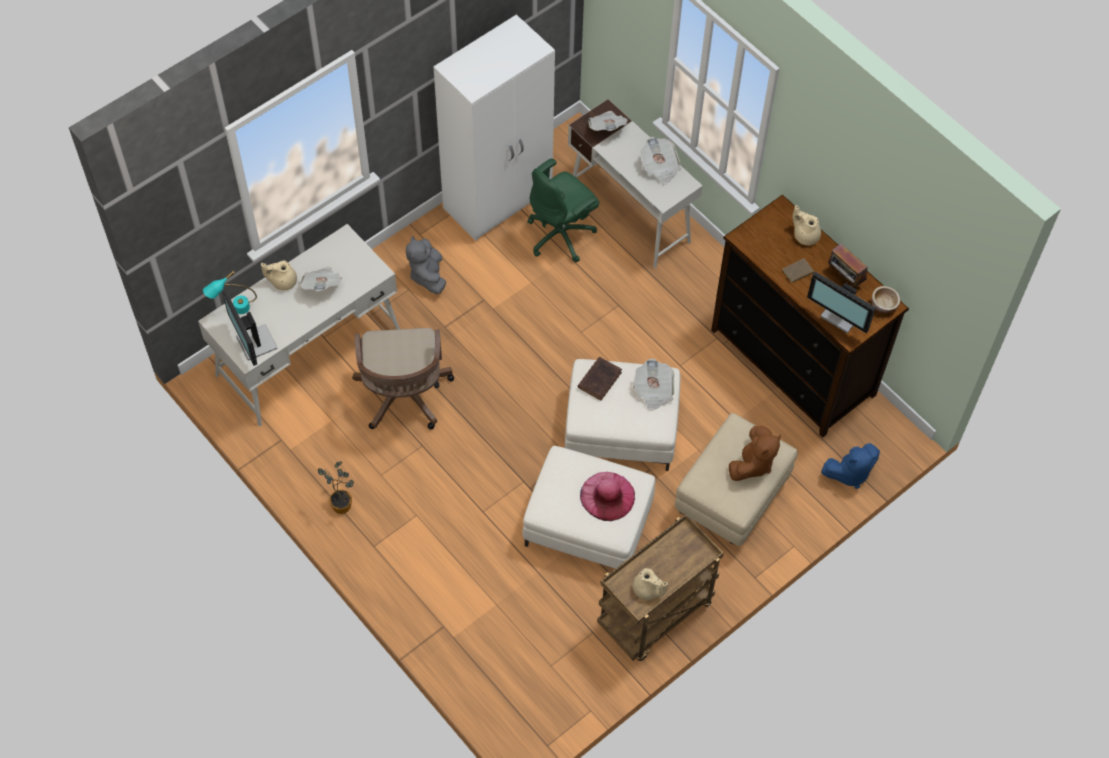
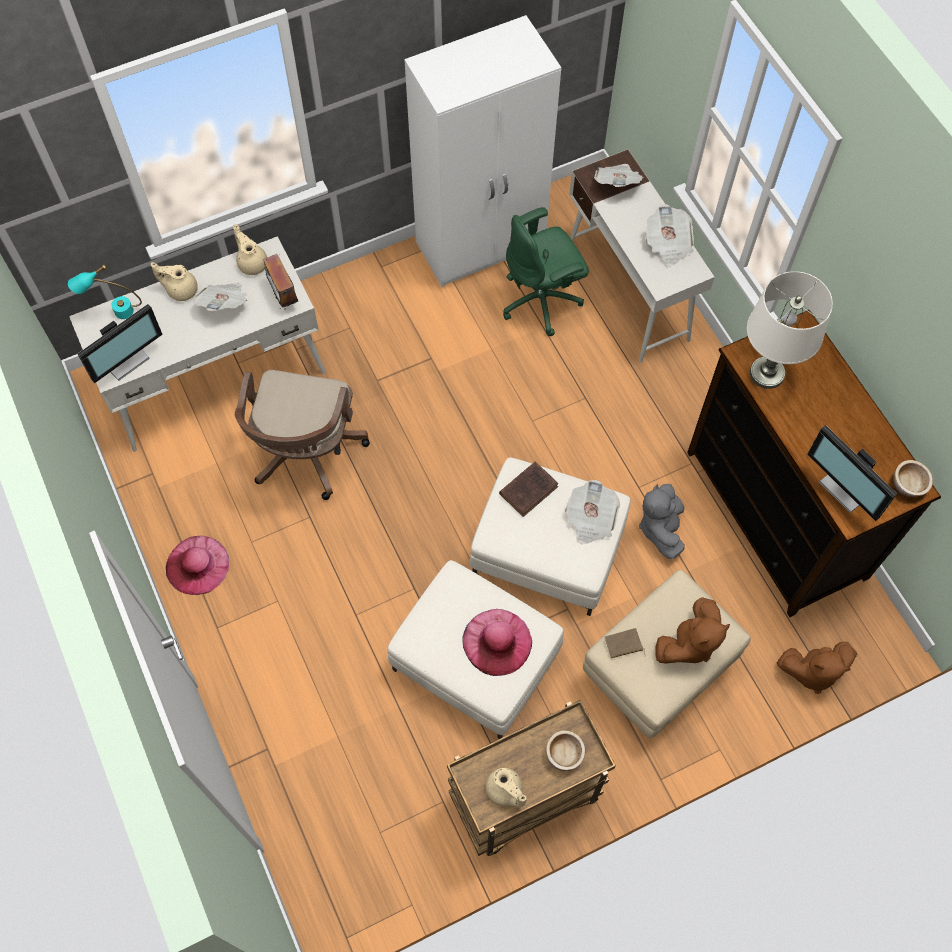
camera: 15 degrees right, 5 degrees up
(255, 343) = (124, 358): monitor -> monitor turned 120 degrees counterclockwise
(342, 502) = (197, 565): potted plant -> pink hat
(427, 275) = (376, 316): grey plush toy -> grey plush toy (661, 528)
(683, 555) = (564, 754): none -> bowl
(763, 247) = (766, 373): none -> white table lamp
(798, 272) = (804, 416): brown book -> brown book (623, 645)
(805, 235) = (826, 369): beige teapot -> beige teapot (252, 263)
(844, 278) = (864, 437): radio -> radio (283, 296)
(849, 473) = (812, 671): blue plush toy -> brown plush toy

